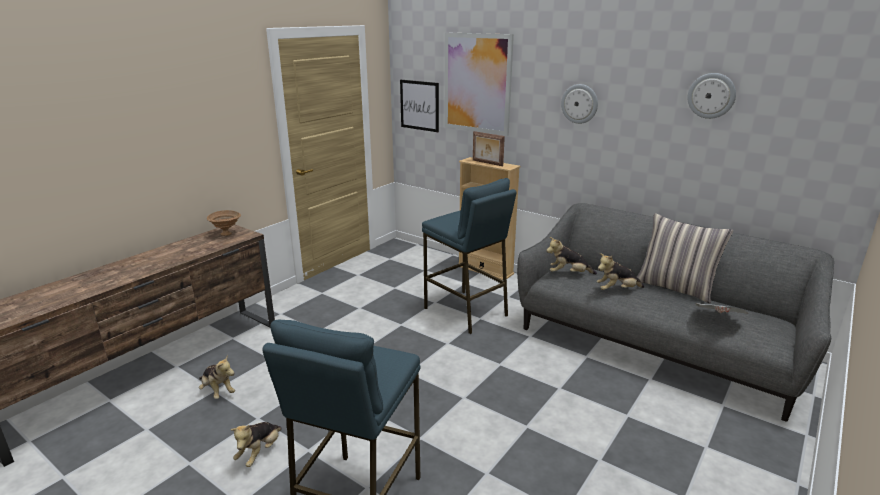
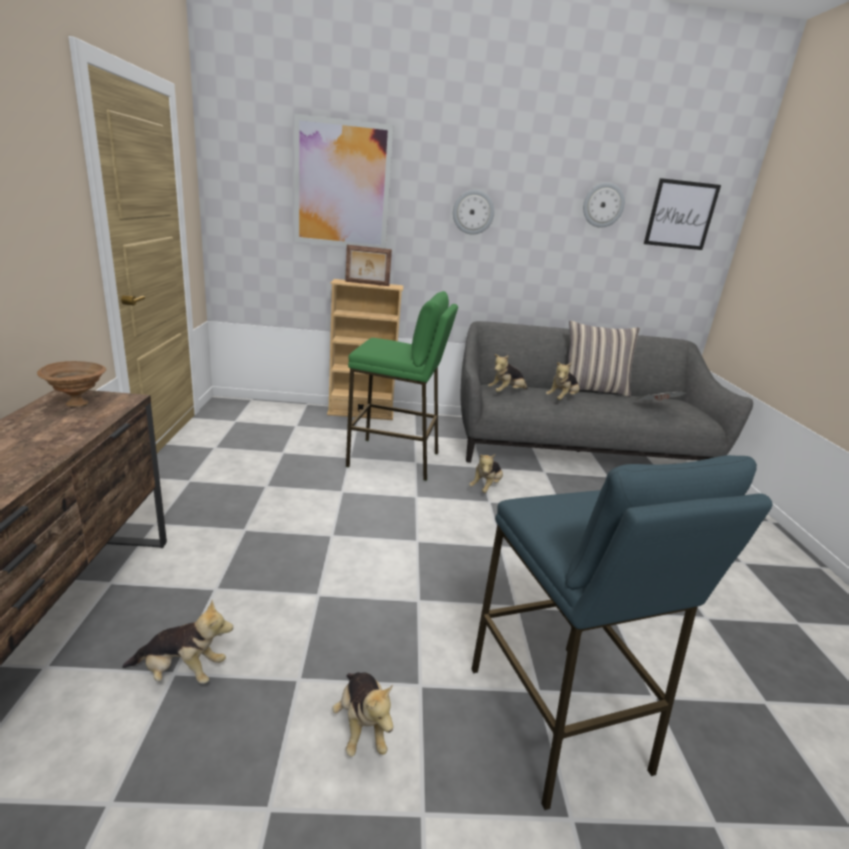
camera: 40 degrees left, 0 degrees up
(419, 105) = (251, 213): picture -> picture (681, 215)
(466, 312) = (394, 459): blue stool -> green stool
(512, 352) = (486, 487): none -> plush toy

